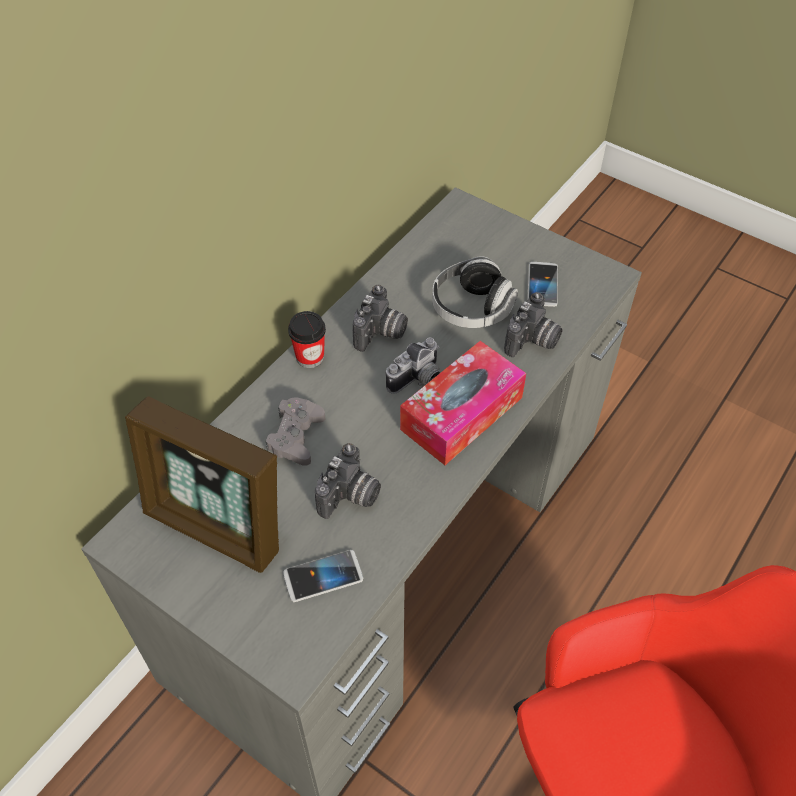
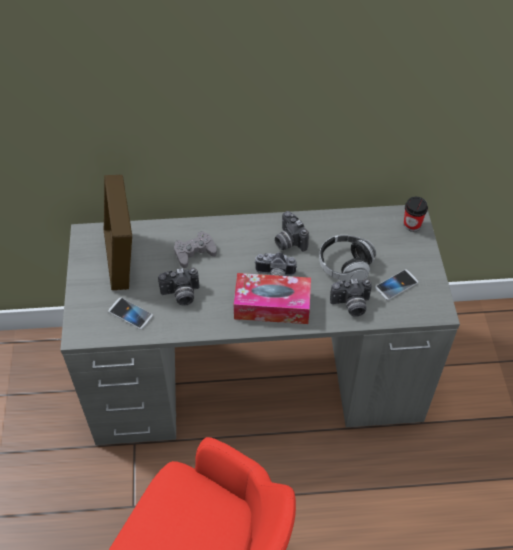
camera: 50 degrees right, 0 degrees up
(310, 357) = (245, 225): cup -> cup (412, 225)
(381, 334) = (288, 242): camera -> camera turned 75 degrees clockwise

